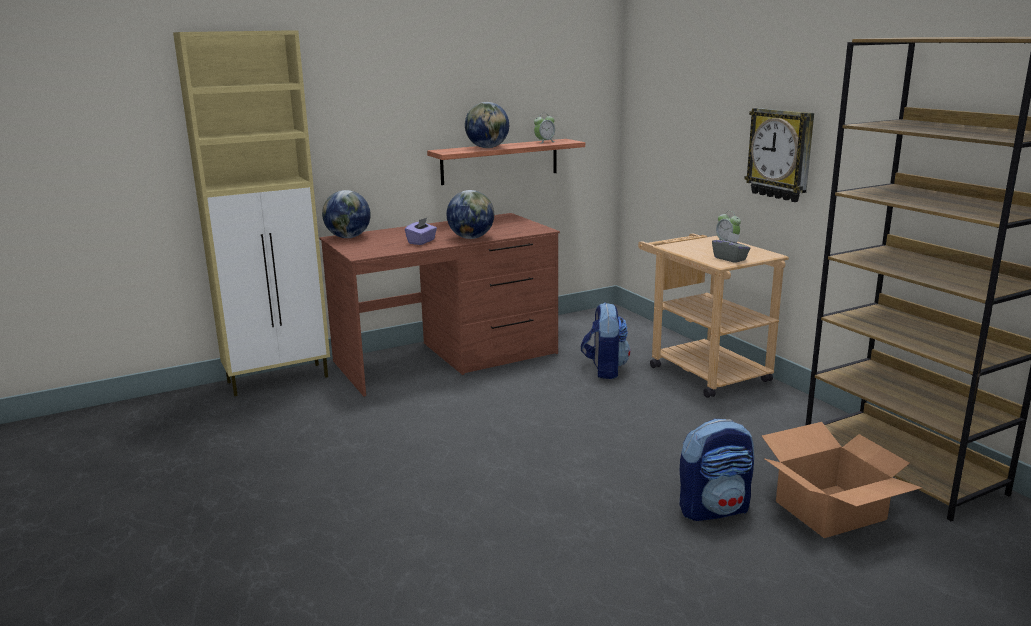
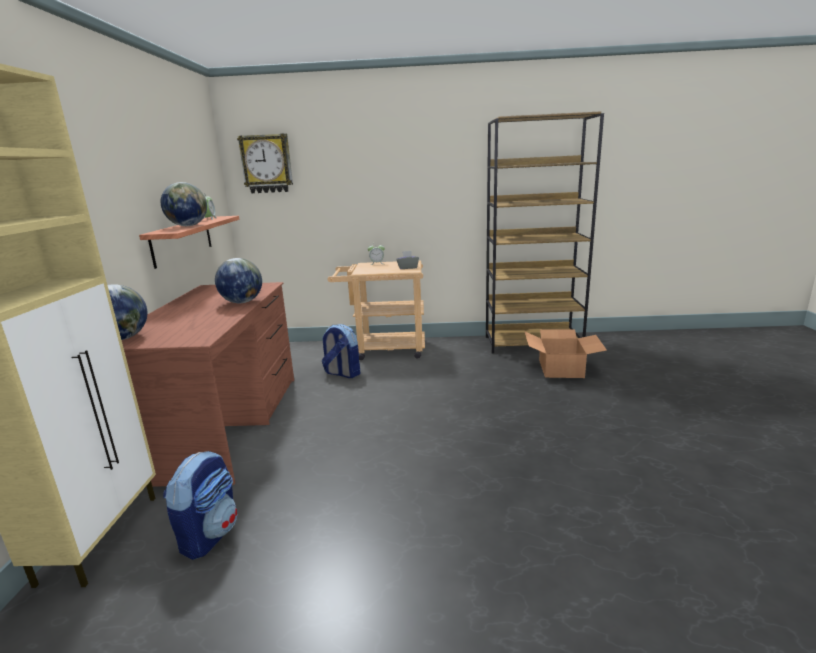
camera: 60 degrees left, 0 degrees up
(422, 242) = (213, 316): purple tissue box -> none
(714, 509) = (542, 394): backpack -> backpack (210, 534)
(780, 154) = (400, 200): wall clock -> wall clock (267, 164)

